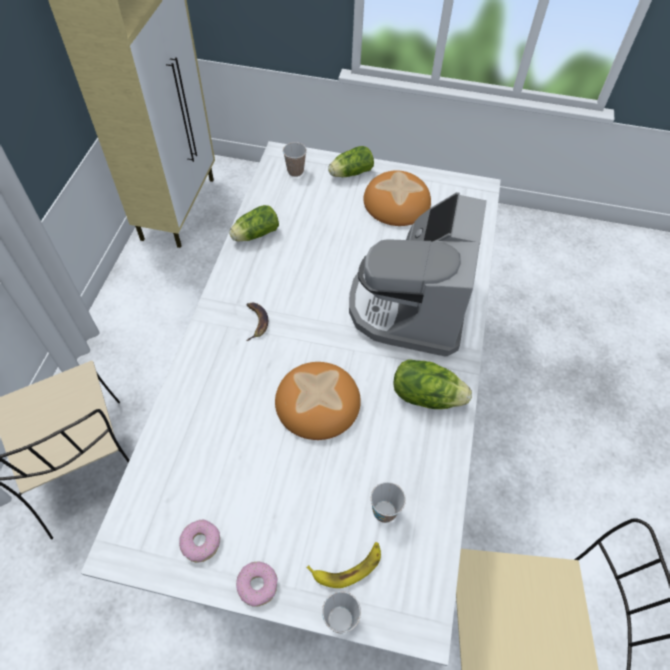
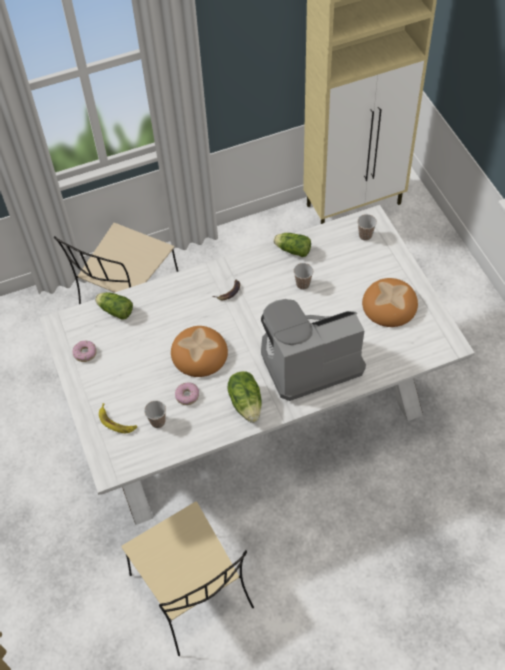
camera: 60 degrees right, 0 degrees up
(257, 585) = (81, 389): donut -> donut (187, 395)
(340, 619) = (88, 433): cup -> cup (303, 284)
(349, 173) = (392, 264): lettuce -> lettuce (114, 310)

